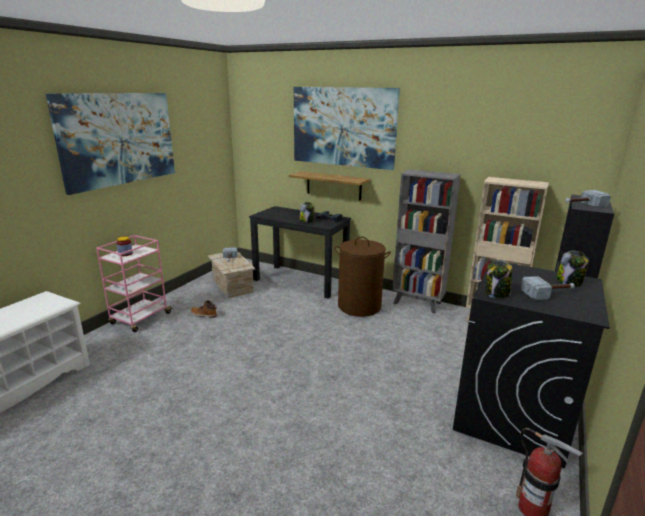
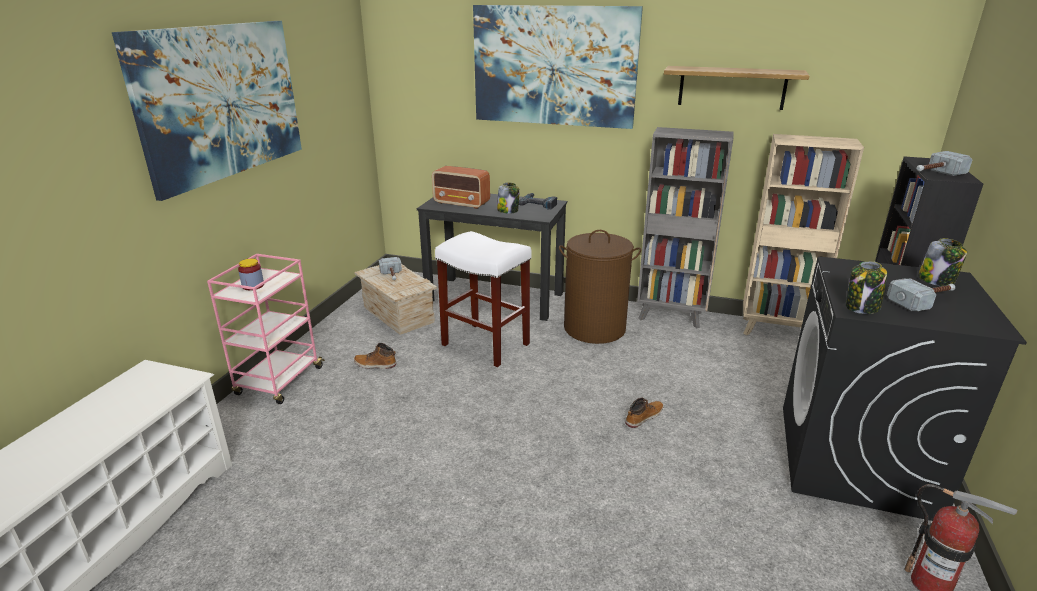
camera: 10 degrees left, 5 degrees up
(279, 309) = (484, 344): none -> white stool
(280, 215) = (462, 203): none -> radio
(333, 185) = (539, 155): shelf -> shelf (732, 87)
(367, 367) = (643, 417): none -> boot

